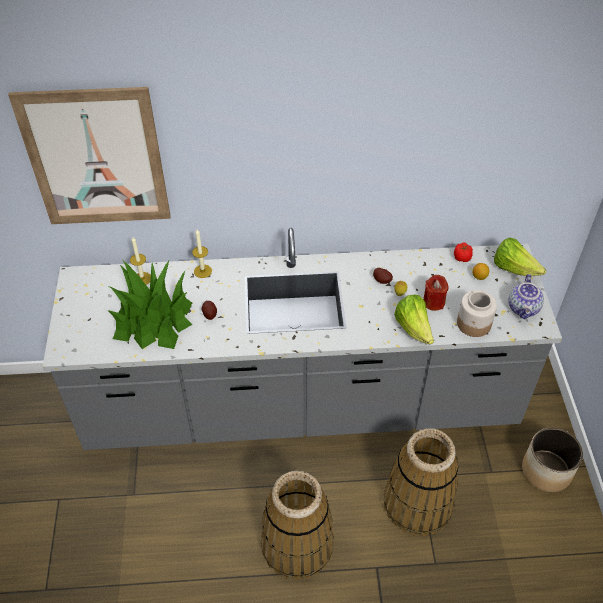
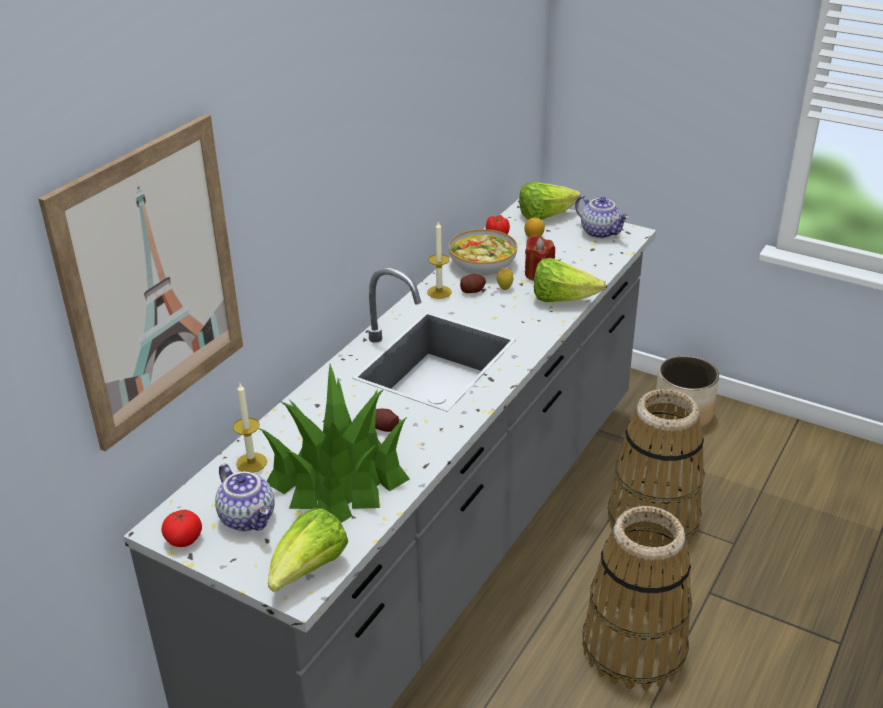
camera: 55 degrees left, 15 degrees down
(70, 289) = (184, 539): none -> tomato
(77, 347) = (309, 570): none -> lettuce
(100, 303) = (249, 518): none -> teapot
(202, 271) = (303, 406): candle -> candle (439, 292)
(418, 268) = (482, 264): none -> bowl
(474, 324) = (592, 265): jar -> none

